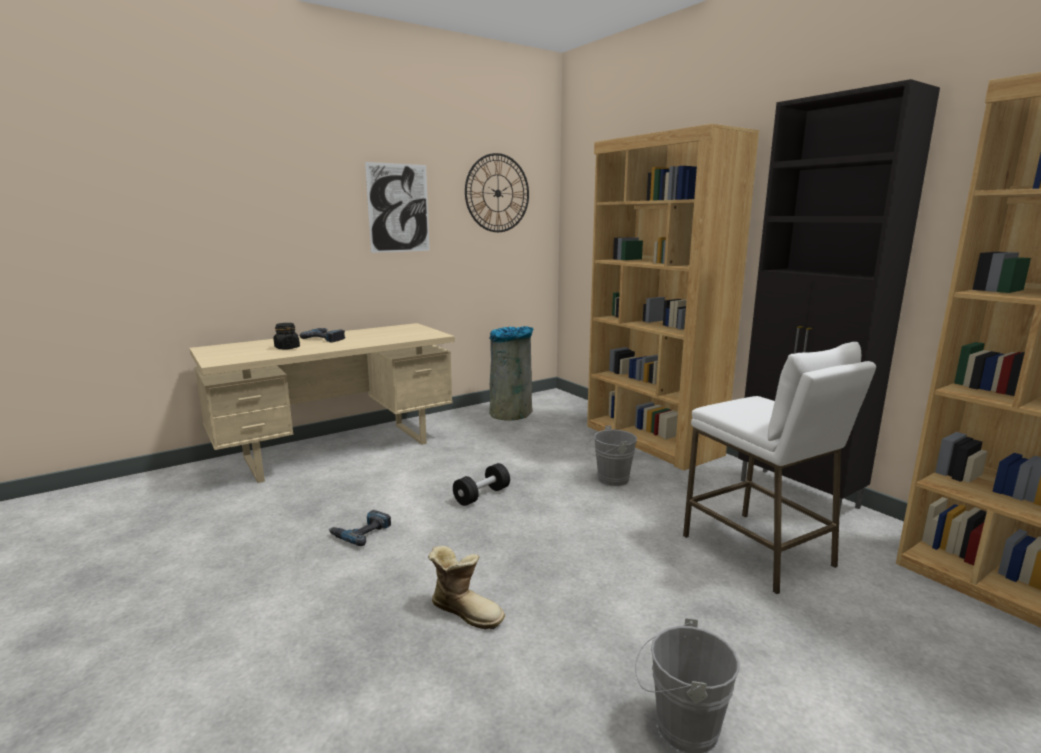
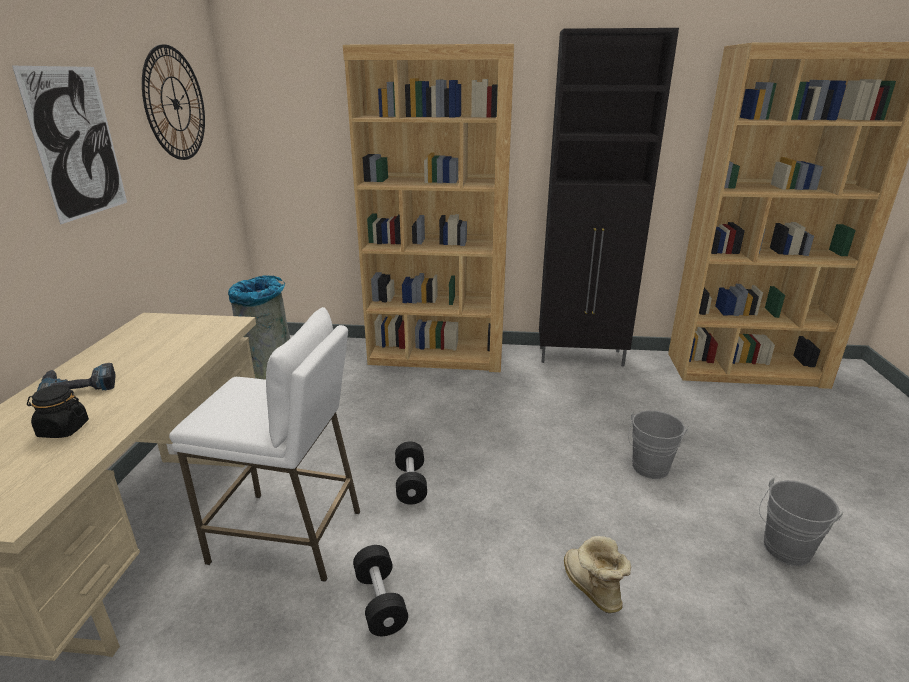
camera: 50 degrees left, 10 degrees up
(361, 532) = (380, 601): power drill -> black dumbbell
(466, 611) = (590, 589): boot -> boot turned 90 degrees counterclockwise
(609, 479) = (472, 407): grey bucket -> grey bucket (649, 470)
(758, 551) = (631, 411): white stool -> white stool (288, 535)

